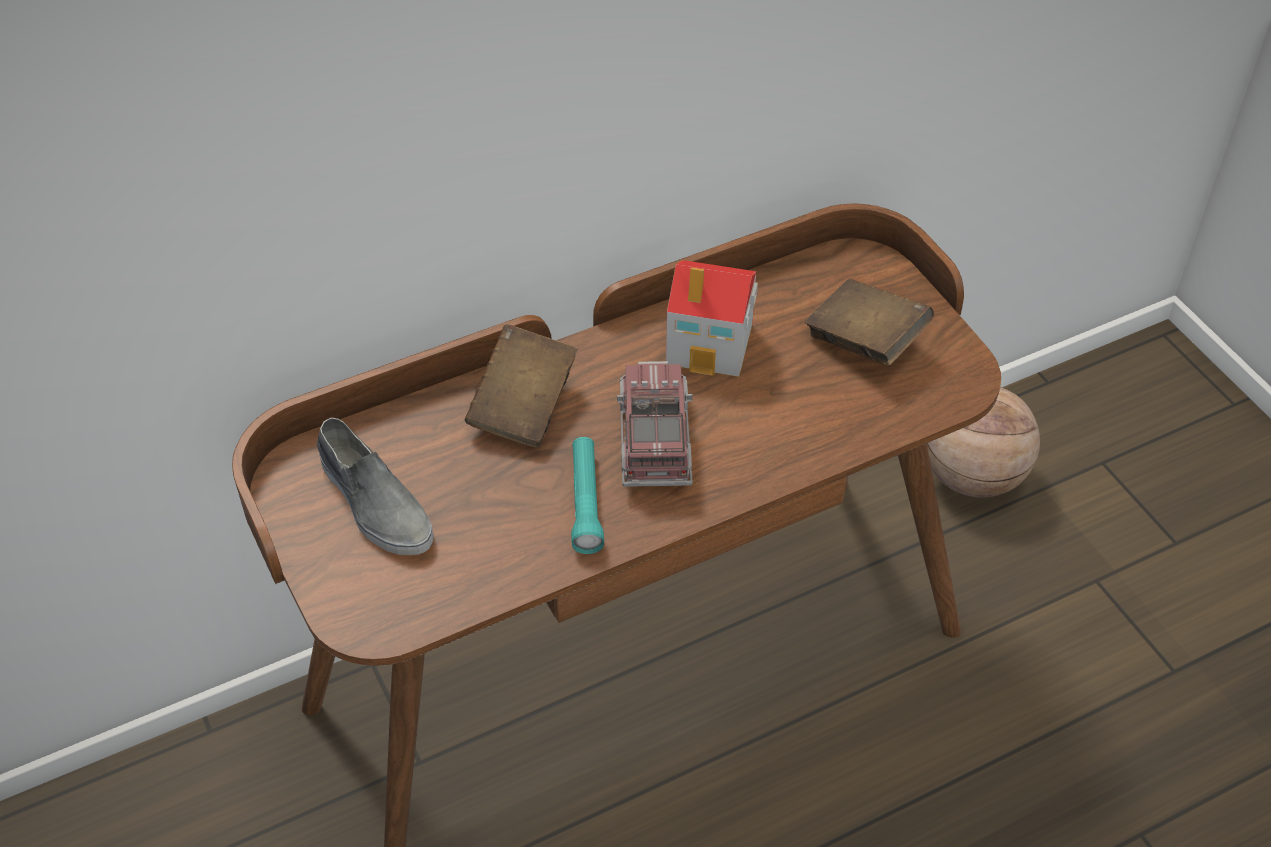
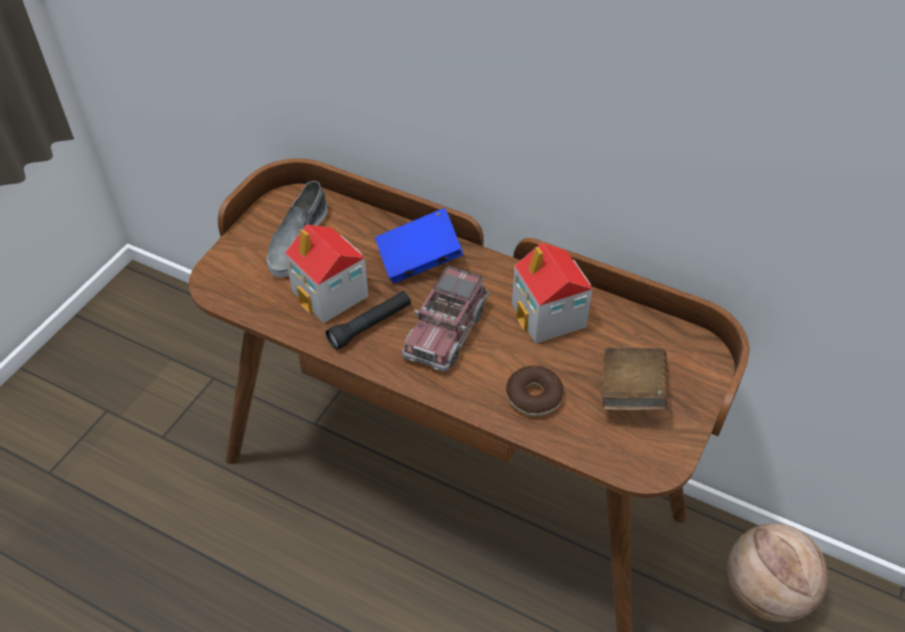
camera: 55 degrees right, 0 degrees up
(501, 515) = (331, 294): none -> toy house
(523, 406) = (419, 260): brown book -> blue book
(585, 502) = (370, 325): turquoise flashlight -> black flashlight
(654, 440) = (446, 331): toy truck -> toy truck turned 150 degrees clockwise
(809, 417) = (534, 396): none -> donut

